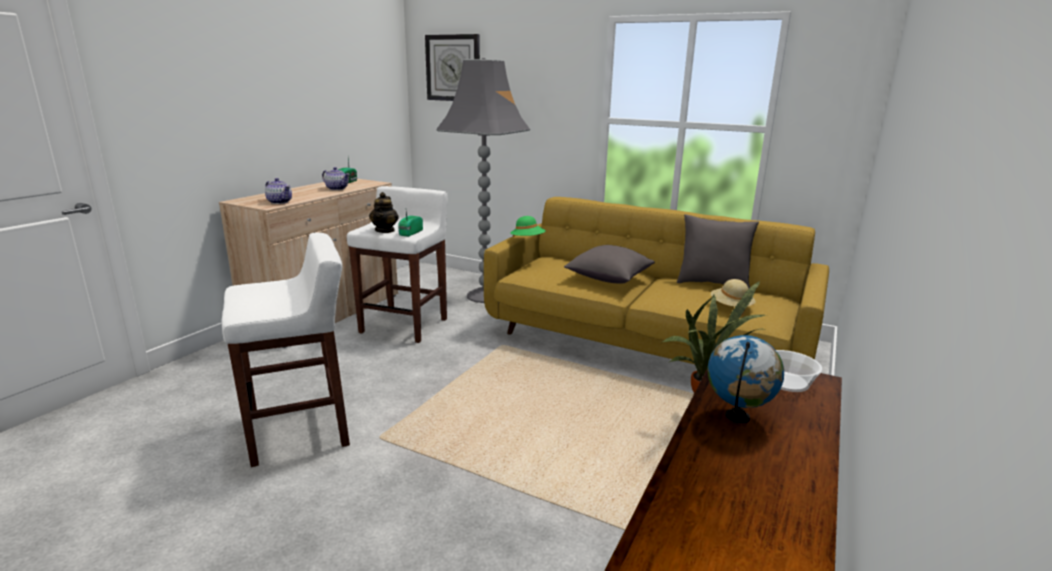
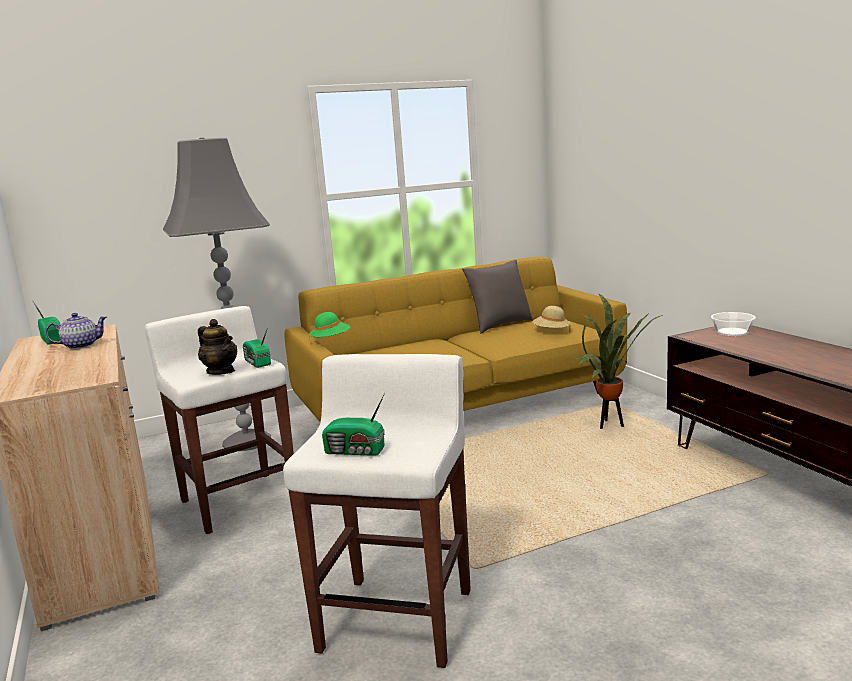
camera: 50 degrees left, 5 degrees down
(248, 296) = (356, 451): none -> radio
(279, 202) = (85, 373): teapot -> none
(453, 68) = (91, 159): wall clock -> none
(608, 278) = (434, 349): grey pillow -> none
(737, 417) = (771, 351): globe -> none

